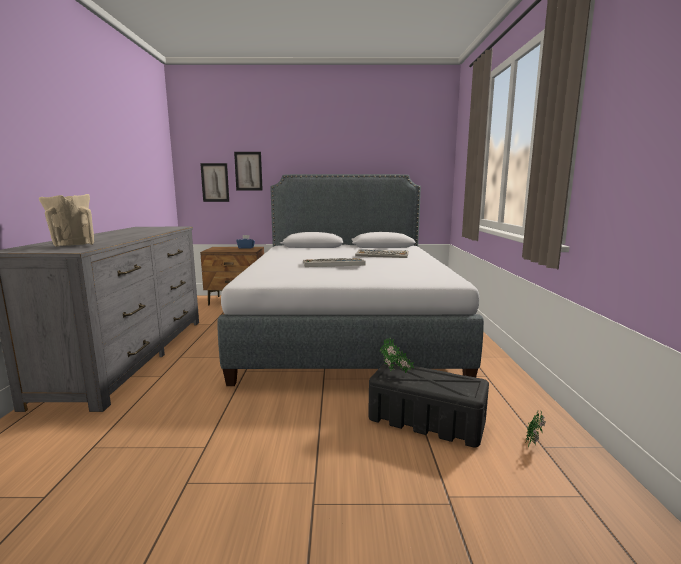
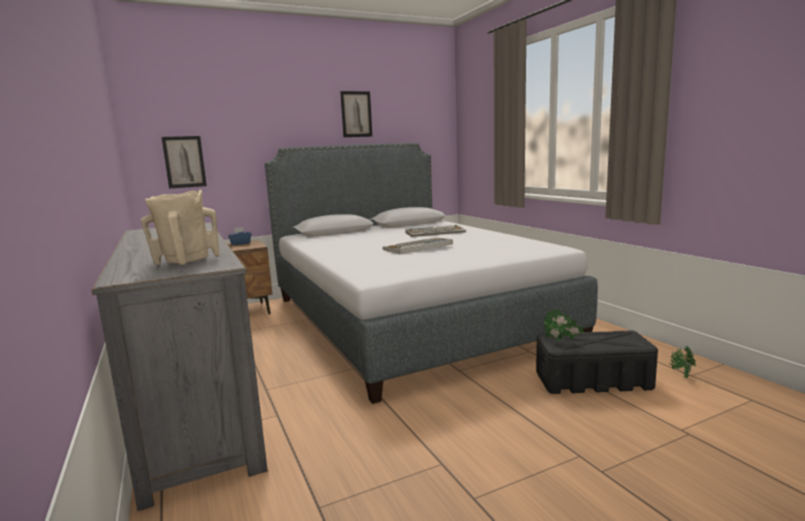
camera: 25 degrees left, 0 degrees up
(248, 171) = (230, 145): picture -> picture (356, 114)

